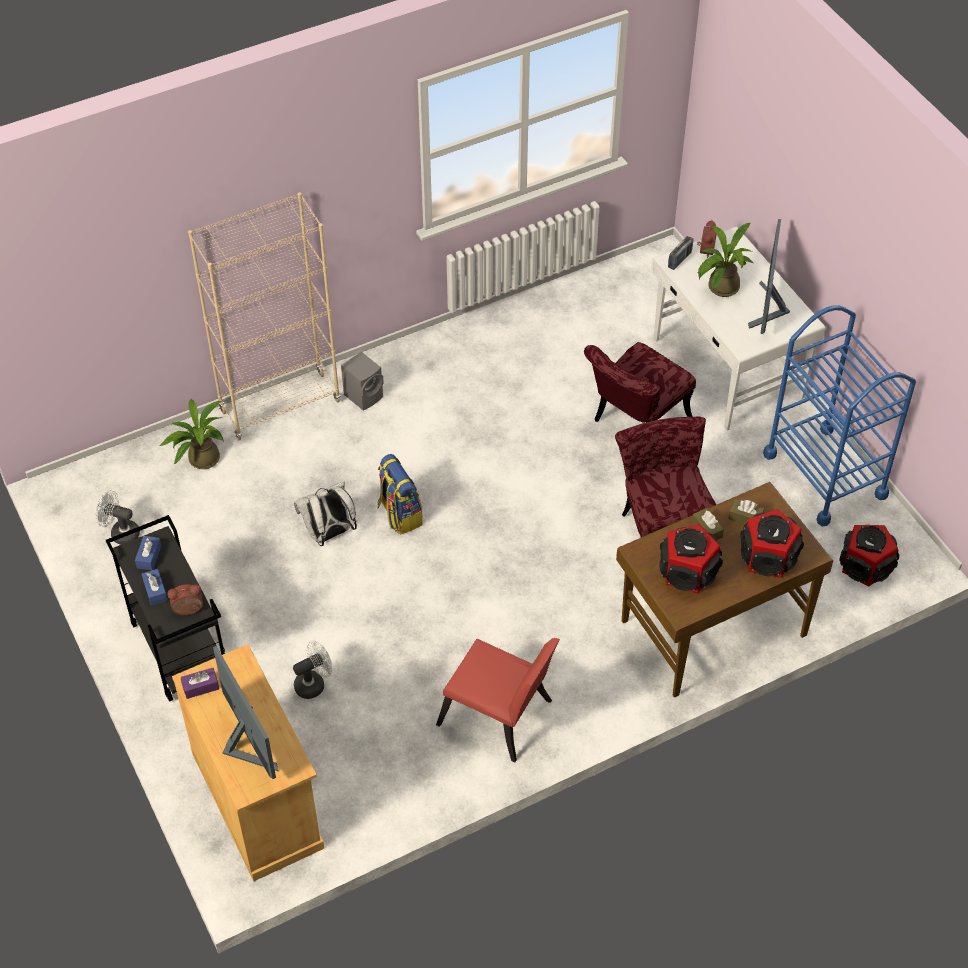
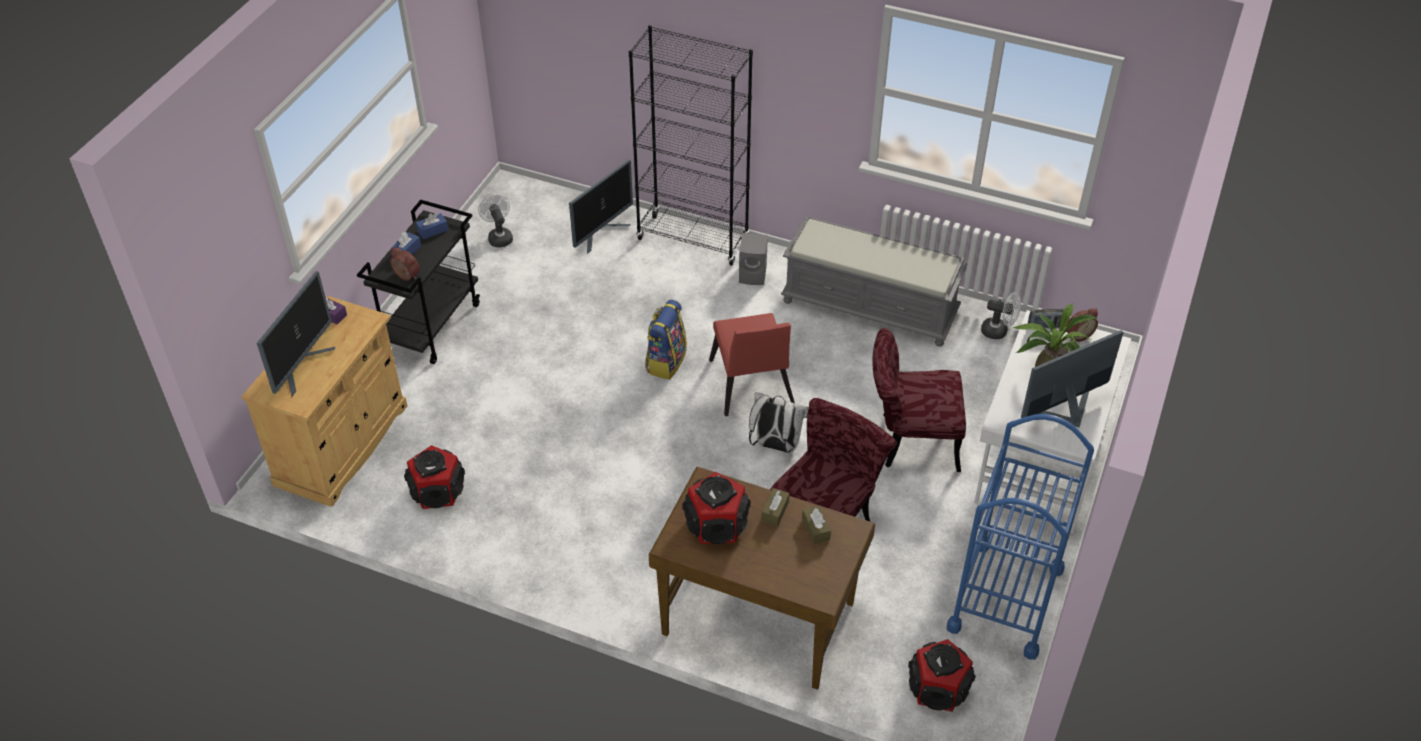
camera: 50 degrees right, 5 degrees down
(200, 459) = (601, 233): potted plant -> monitor
(280, 406) = (693, 240): beige bookcase -> black bookcase
(314, 683) = (468, 411): white fan -> white fan (998, 331)
(329, 534) = (607, 336): white backpack -> white backpack (775, 445)
(478, 350) = (871, 307): none -> grey bench
(500, 717) = (537, 535): red chair -> red chair (751, 387)
(768, 557) = (789, 569): speaker -> speaker (438, 492)

